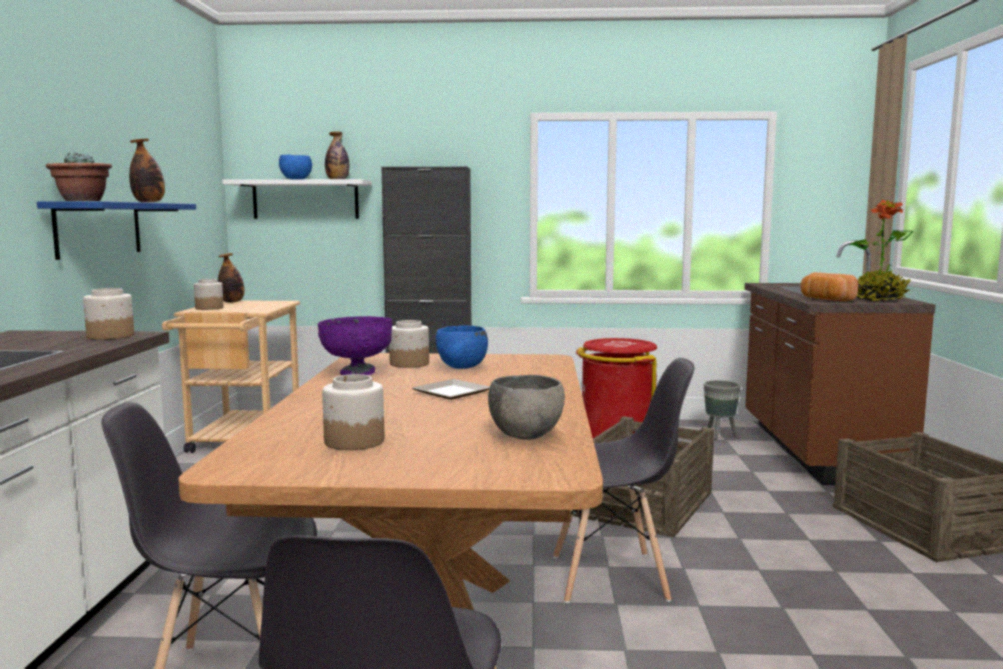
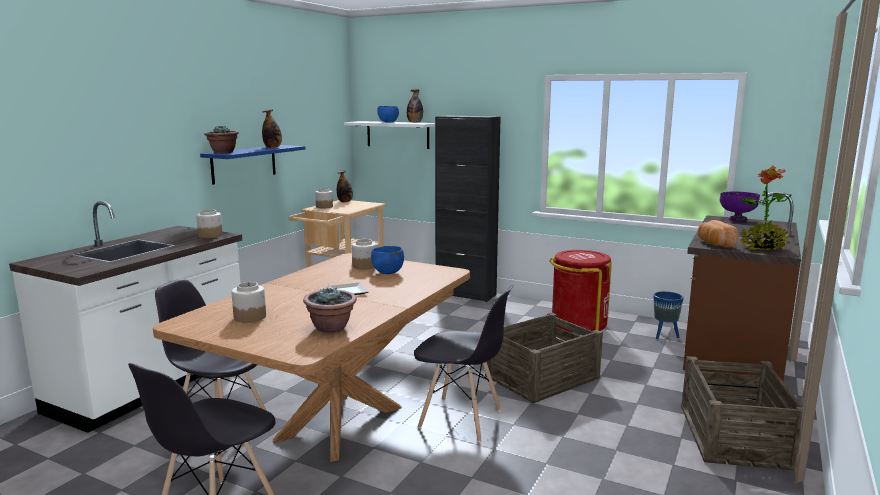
camera: 25 degrees right, 5 degrees up
(357, 373) = (326, 269): purple bowl -> purple bowl (737, 220)
(526, 436) = (331, 328): grey bowl -> potted plant
(719, 436) = (664, 336): grey planter -> blue planter

